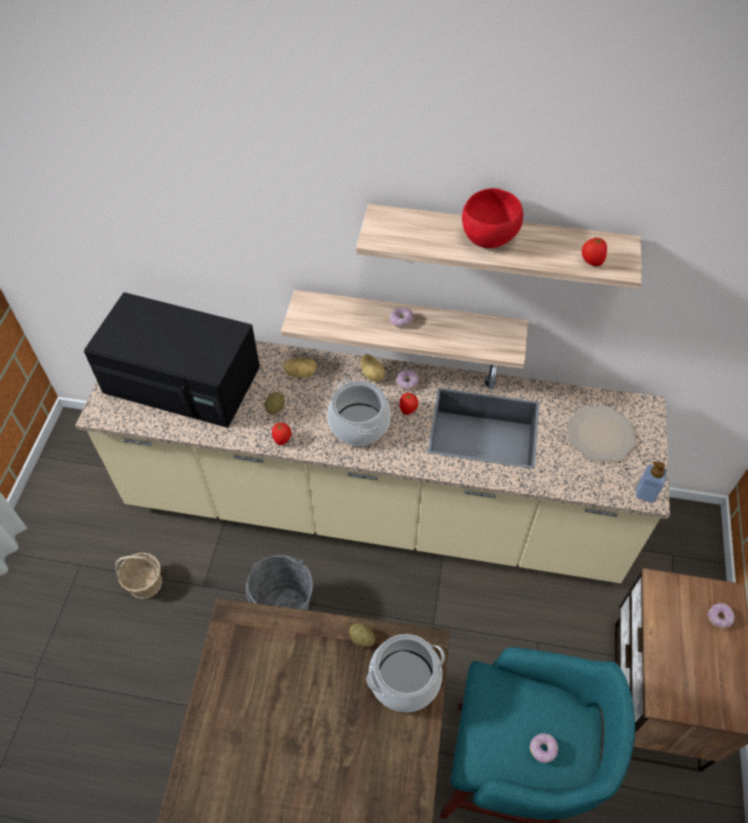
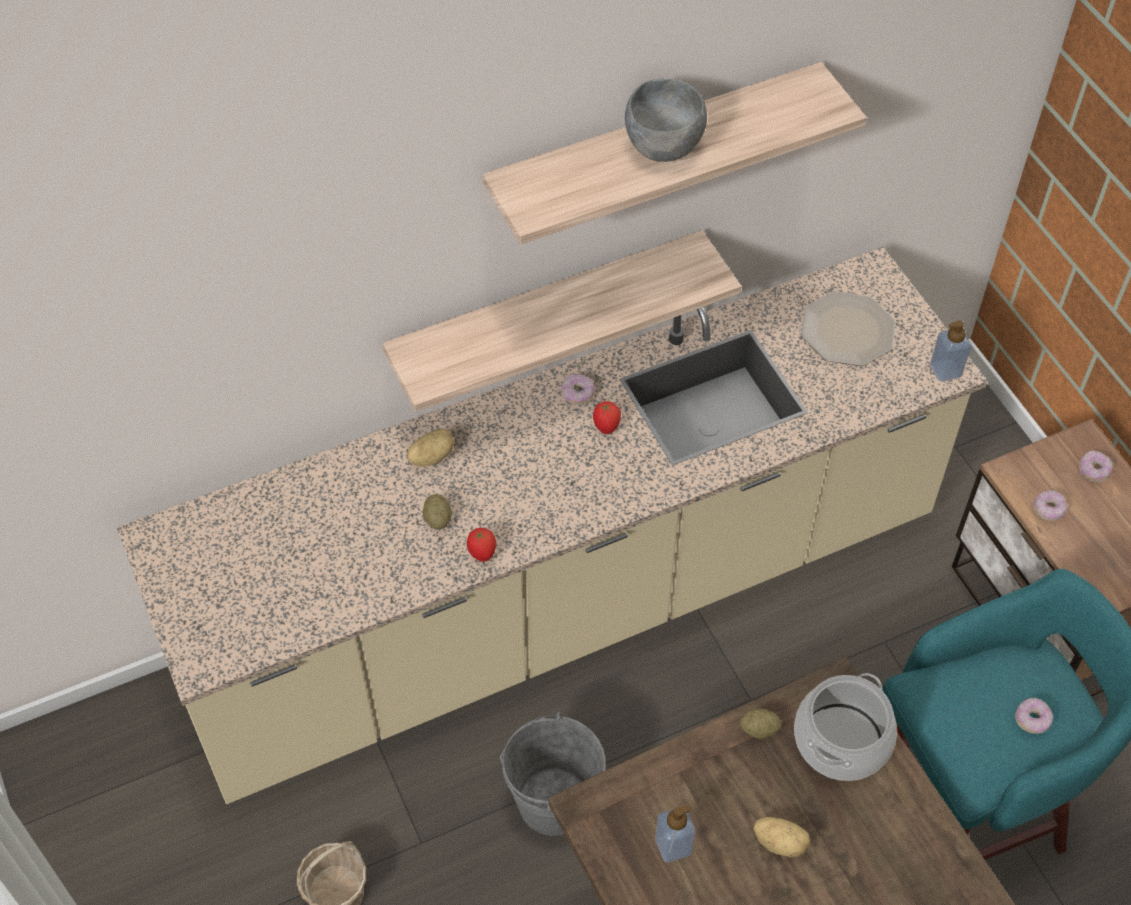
camera: 35 degrees left, 0 degrees up
(184, 380) = (280, 554): black microwave -> none
(257, 672) = (673, 846): none -> soap dispenser
(359, 424) = (562, 478): cooking pot -> none
(372, 374) = (524, 406): potato -> potato (780, 842)
(401, 321) = (555, 311): donut -> donut (1048, 510)
(489, 238) = (664, 147): red bowl -> grey bowl
(591, 262) = (796, 119): tomato -> none

